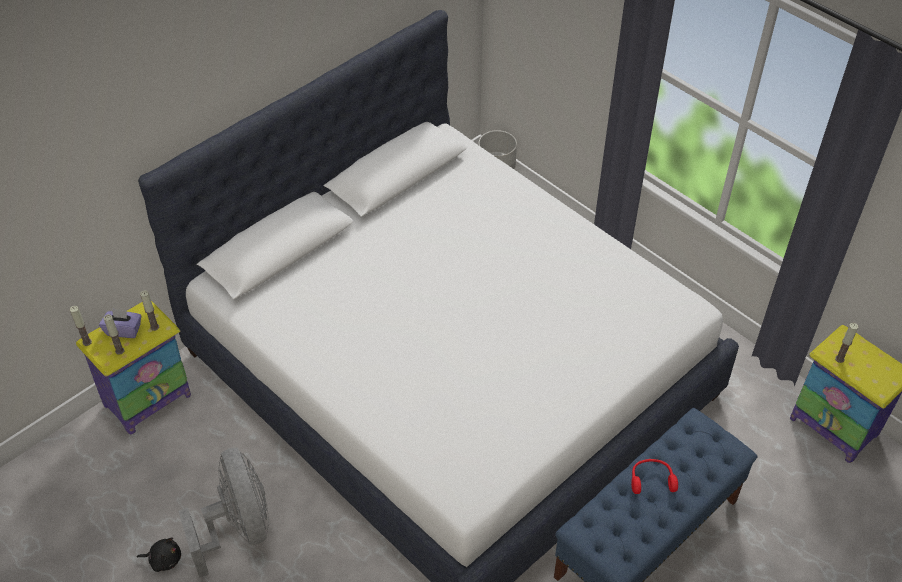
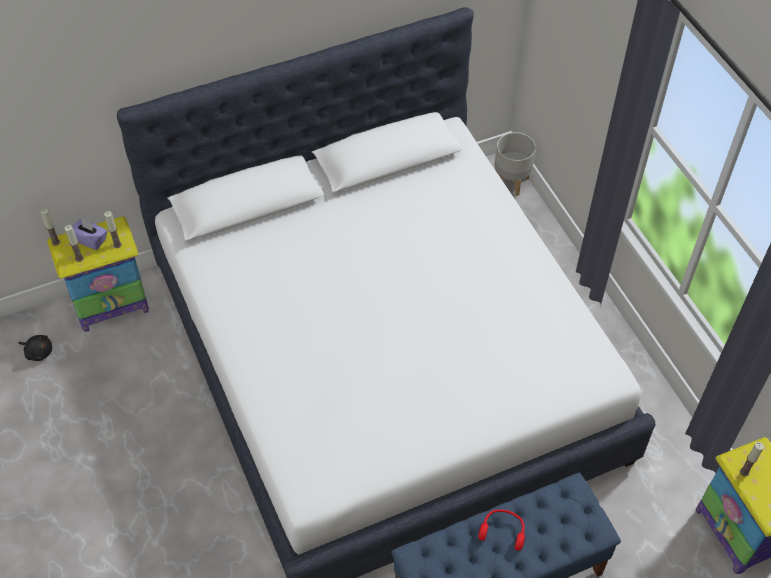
camera: 20 degrees right, 5 degrees up
(164, 559) = (67, 454): black plush toy -> black plush toy (38, 352)
(238, 528) = (139, 446): grey fan -> none

